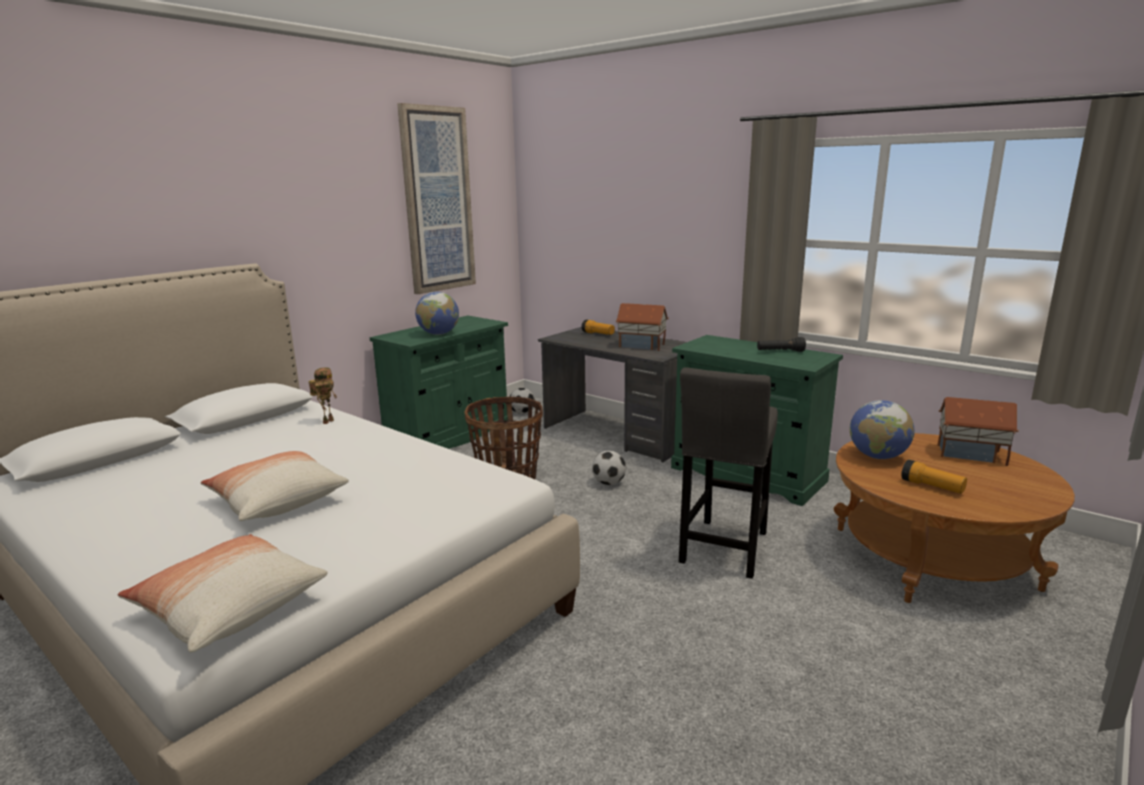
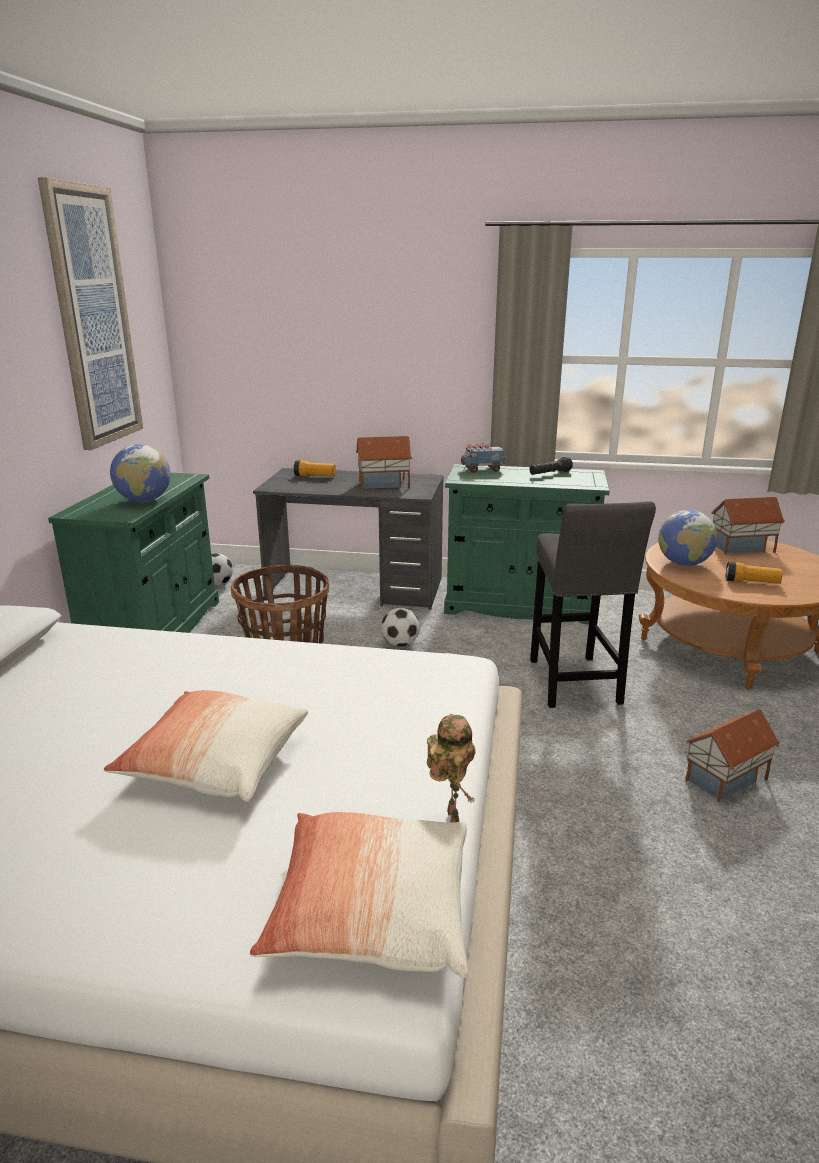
camera: 30 degrees left, 5 degrees up
(327, 421) = (113, 643): toy robot -> toy robot (450, 816)
(723, 341) = (482, 469): none -> toy truck
(781, 672) = (727, 780): none -> toy house

